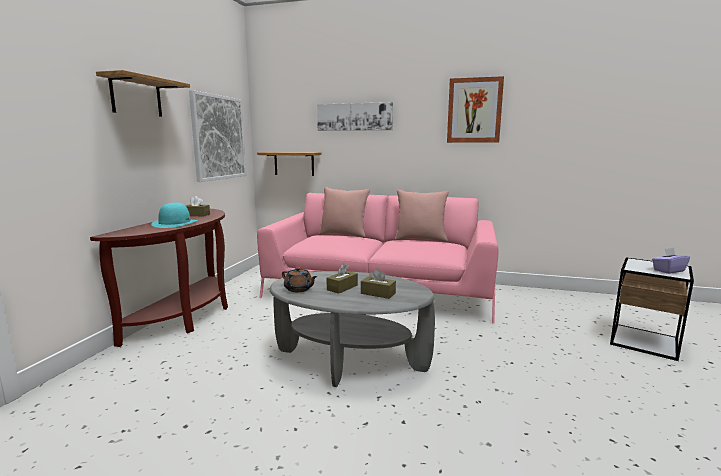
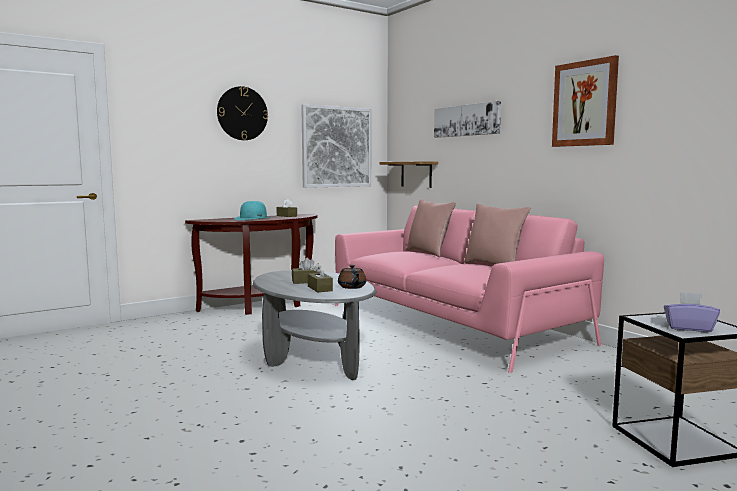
camera: 40 degrees right, 5 degrees down
(136, 97) = (242, 113): shelf -> wall clock
(299, 289) = (276, 277): brown teapot -> brown teapot (352, 287)

